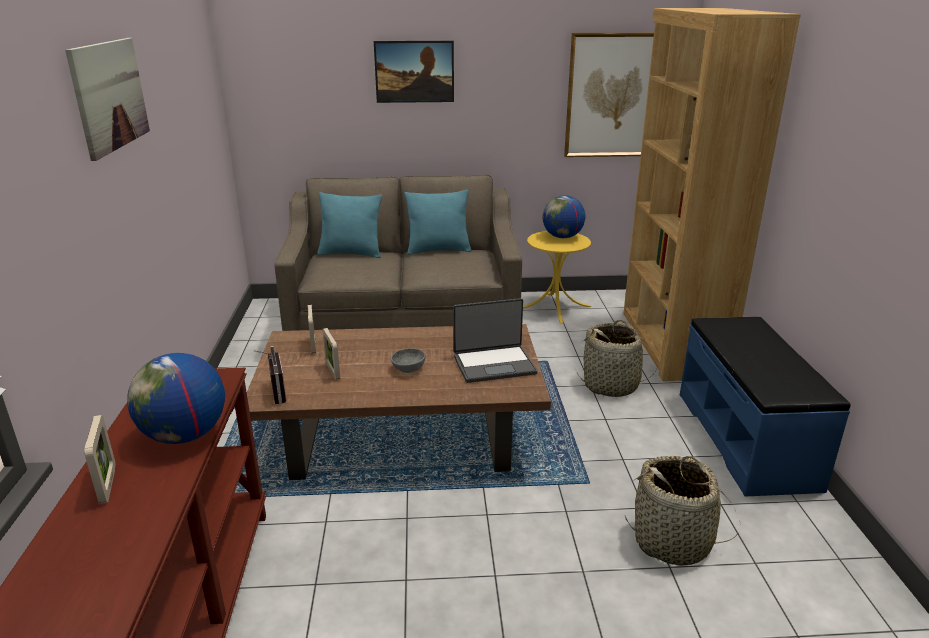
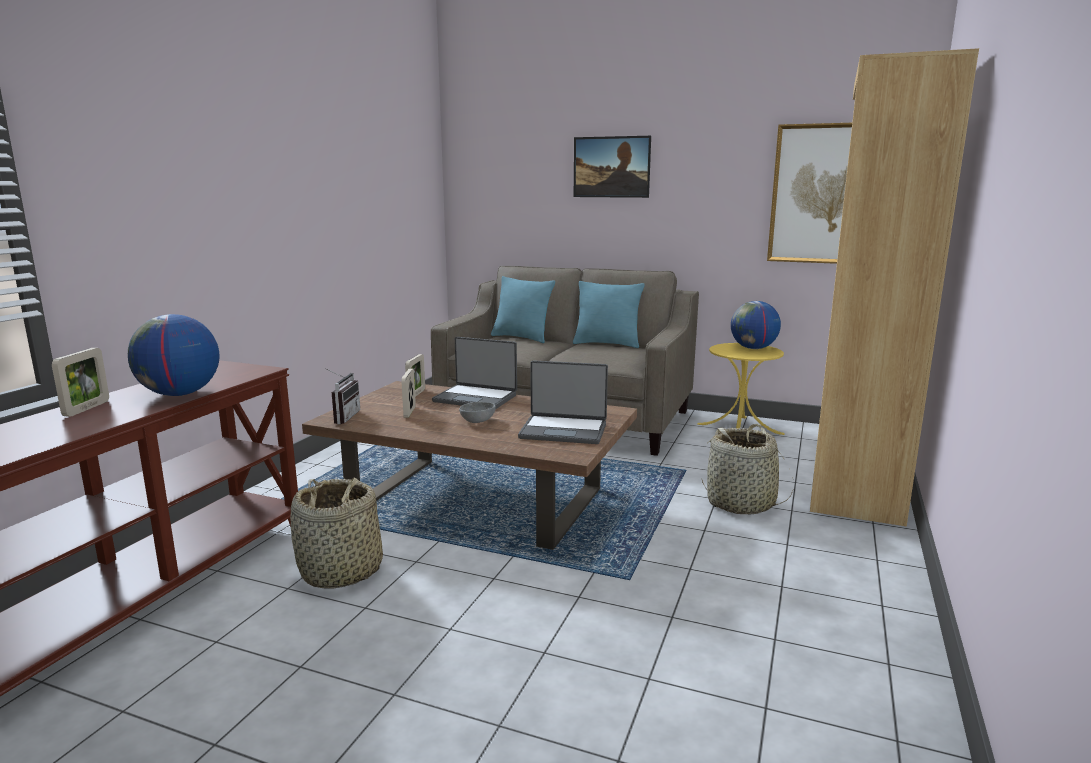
camera: 25 degrees right, 10 degrees down
(110, 95) = (266, 139): picture -> none
(376, 339) = (476, 398): none -> laptop
(673, 541) = (676, 657): basket -> basket (341, 572)
(746, 438) = (873, 586): blue bench -> none

